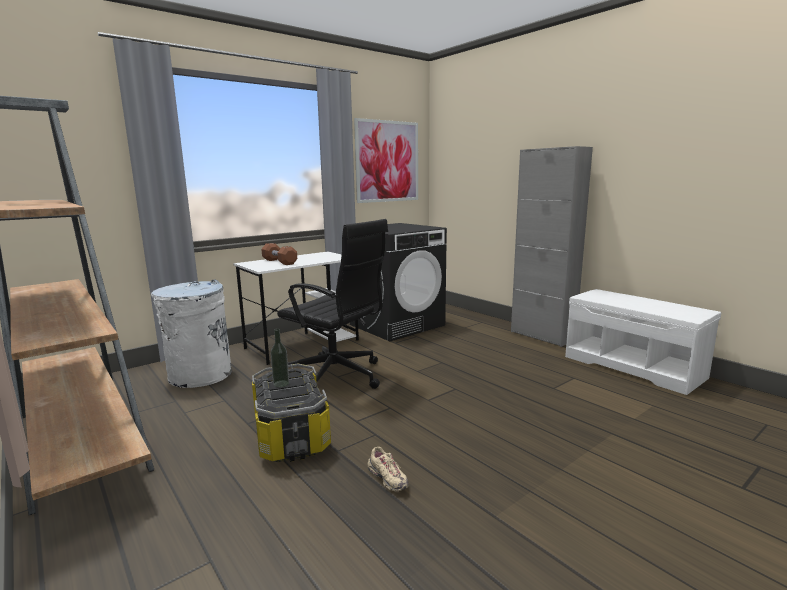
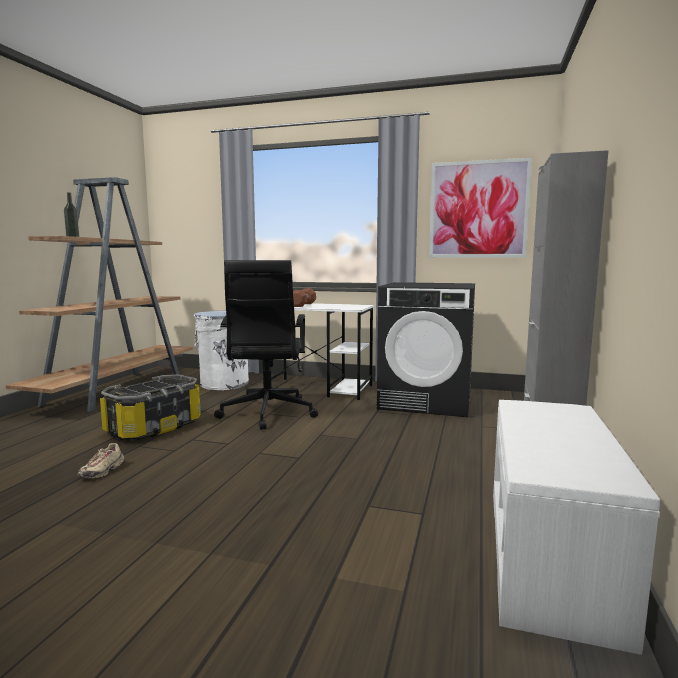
camera: 55 degrees right, 5 degrees down
(281, 383) = (157, 384): bottle -> bottle (72, 236)

